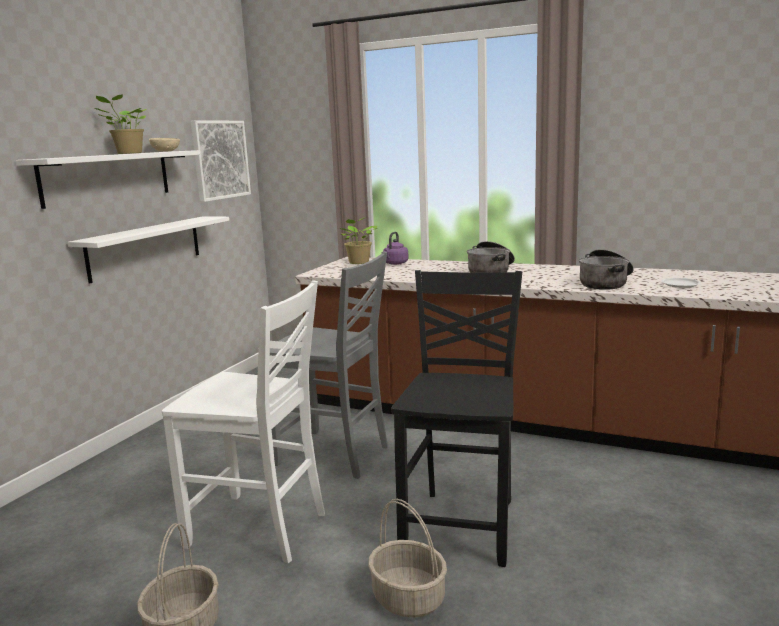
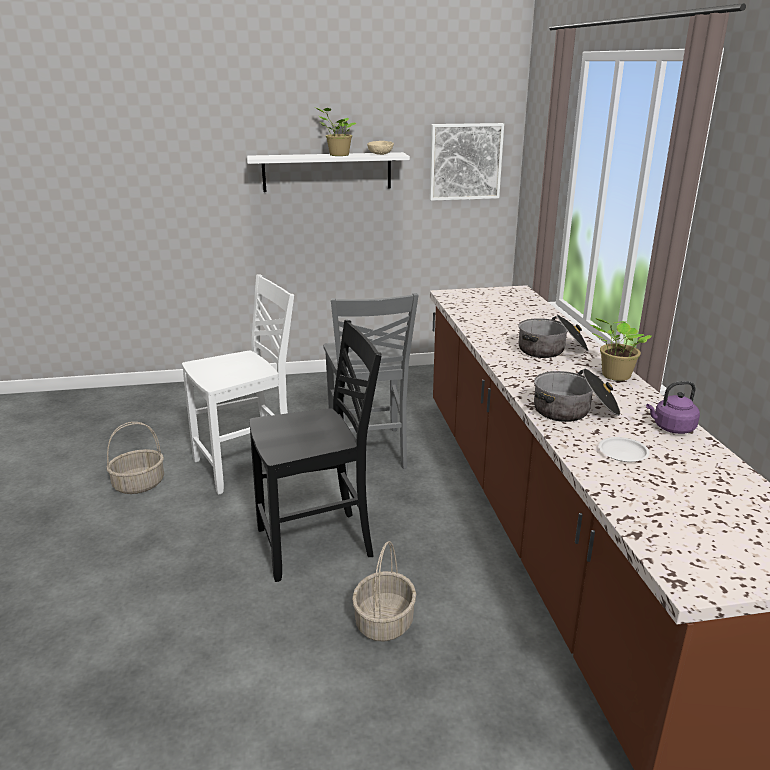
camera: 55 degrees right, 10 degrees up
(145, 247) = (358, 232): white shelf -> none
(260, 530) = (248, 465): white chair -> white chair turned 105 degrees counterclockwise
(358, 262) = (508, 295): potted plant -> potted plant (614, 376)
(395, 263) = (524, 308): purple kettle -> purple kettle (671, 428)
(409, 598) = (211, 551): basket -> basket (384, 623)

